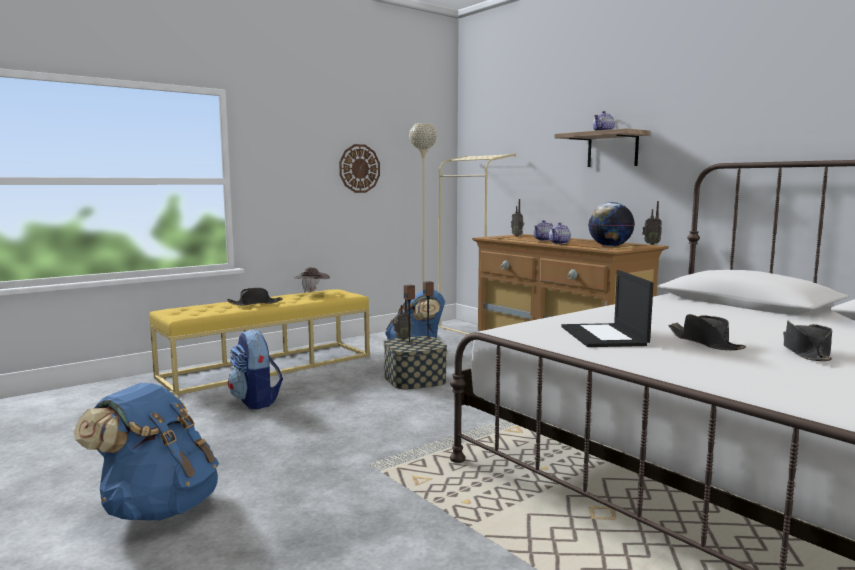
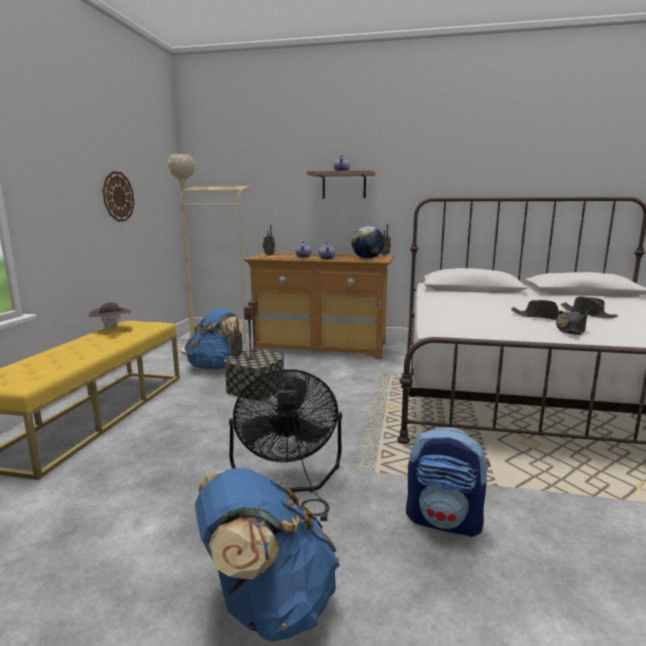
camera: 40 degrees left, 5 degrees up
(255, 303) = (81, 350): black hat -> black hat (570, 330)
(256, 401) = (152, 453): backpack -> backpack (444, 521)
(303, 453) = (292, 483): none -> black fan
(604, 336) = (494, 323): laptop -> none

